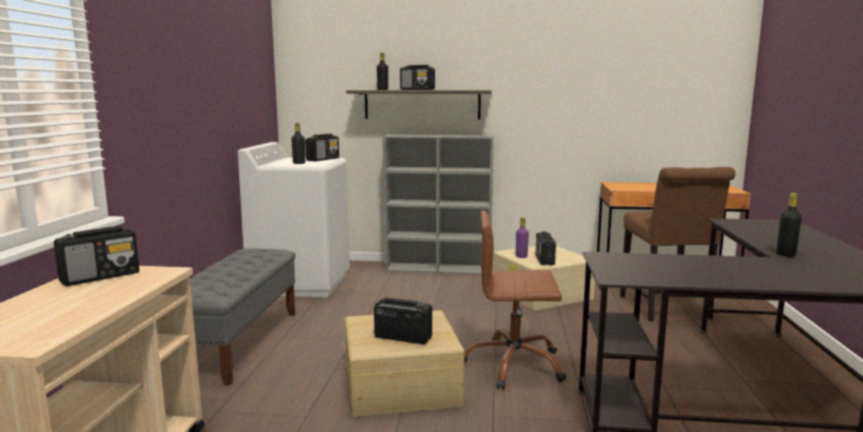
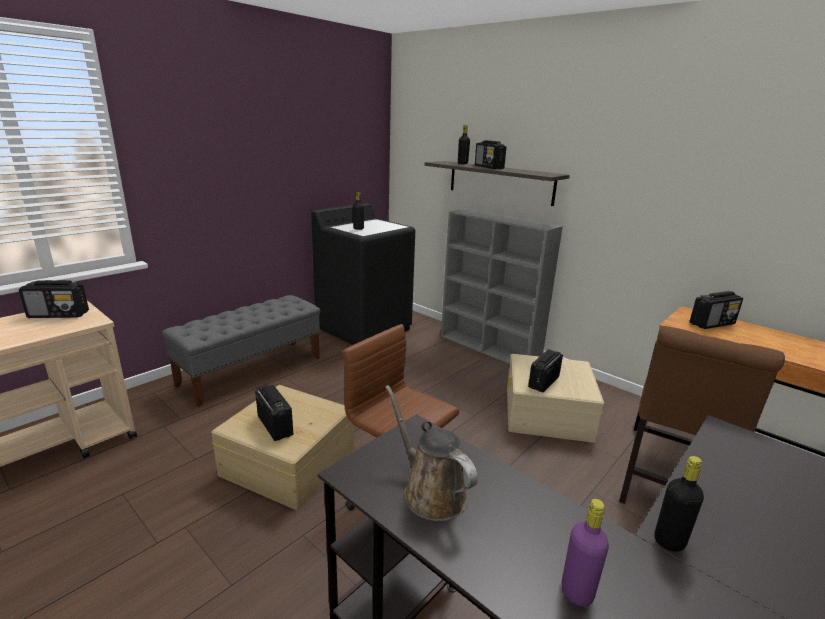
camera: 35 degrees right, 10 degrees up
(301, 282) = (364, 328): white washing machine -> black washing machine
(323, 159) = (389, 226): radio -> radio (712, 323)
(521, 256) = (527, 369): purple bottle -> purple bottle (577, 592)
(669, 271) = (430, 492): none -> brown watering can

